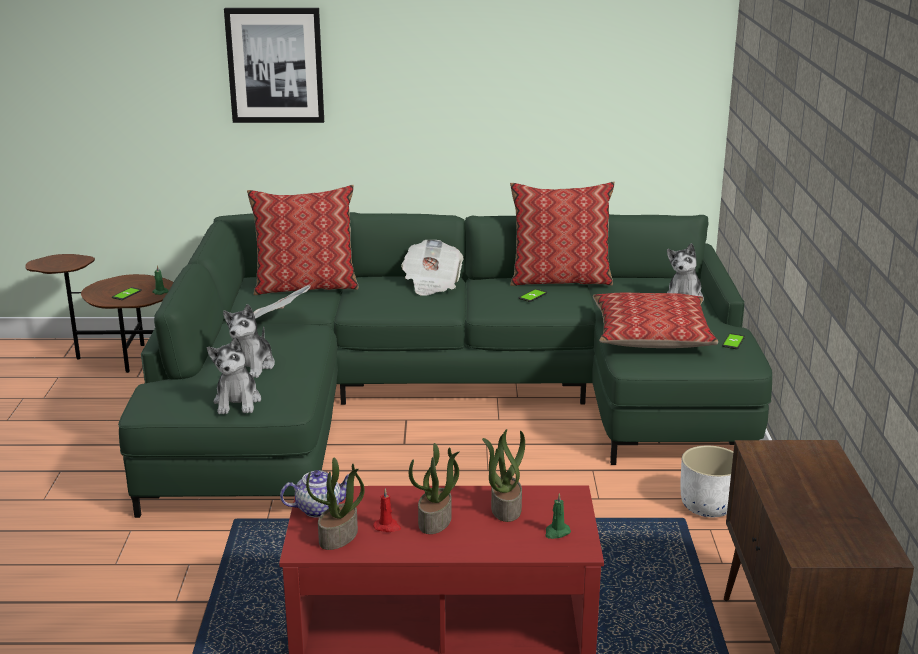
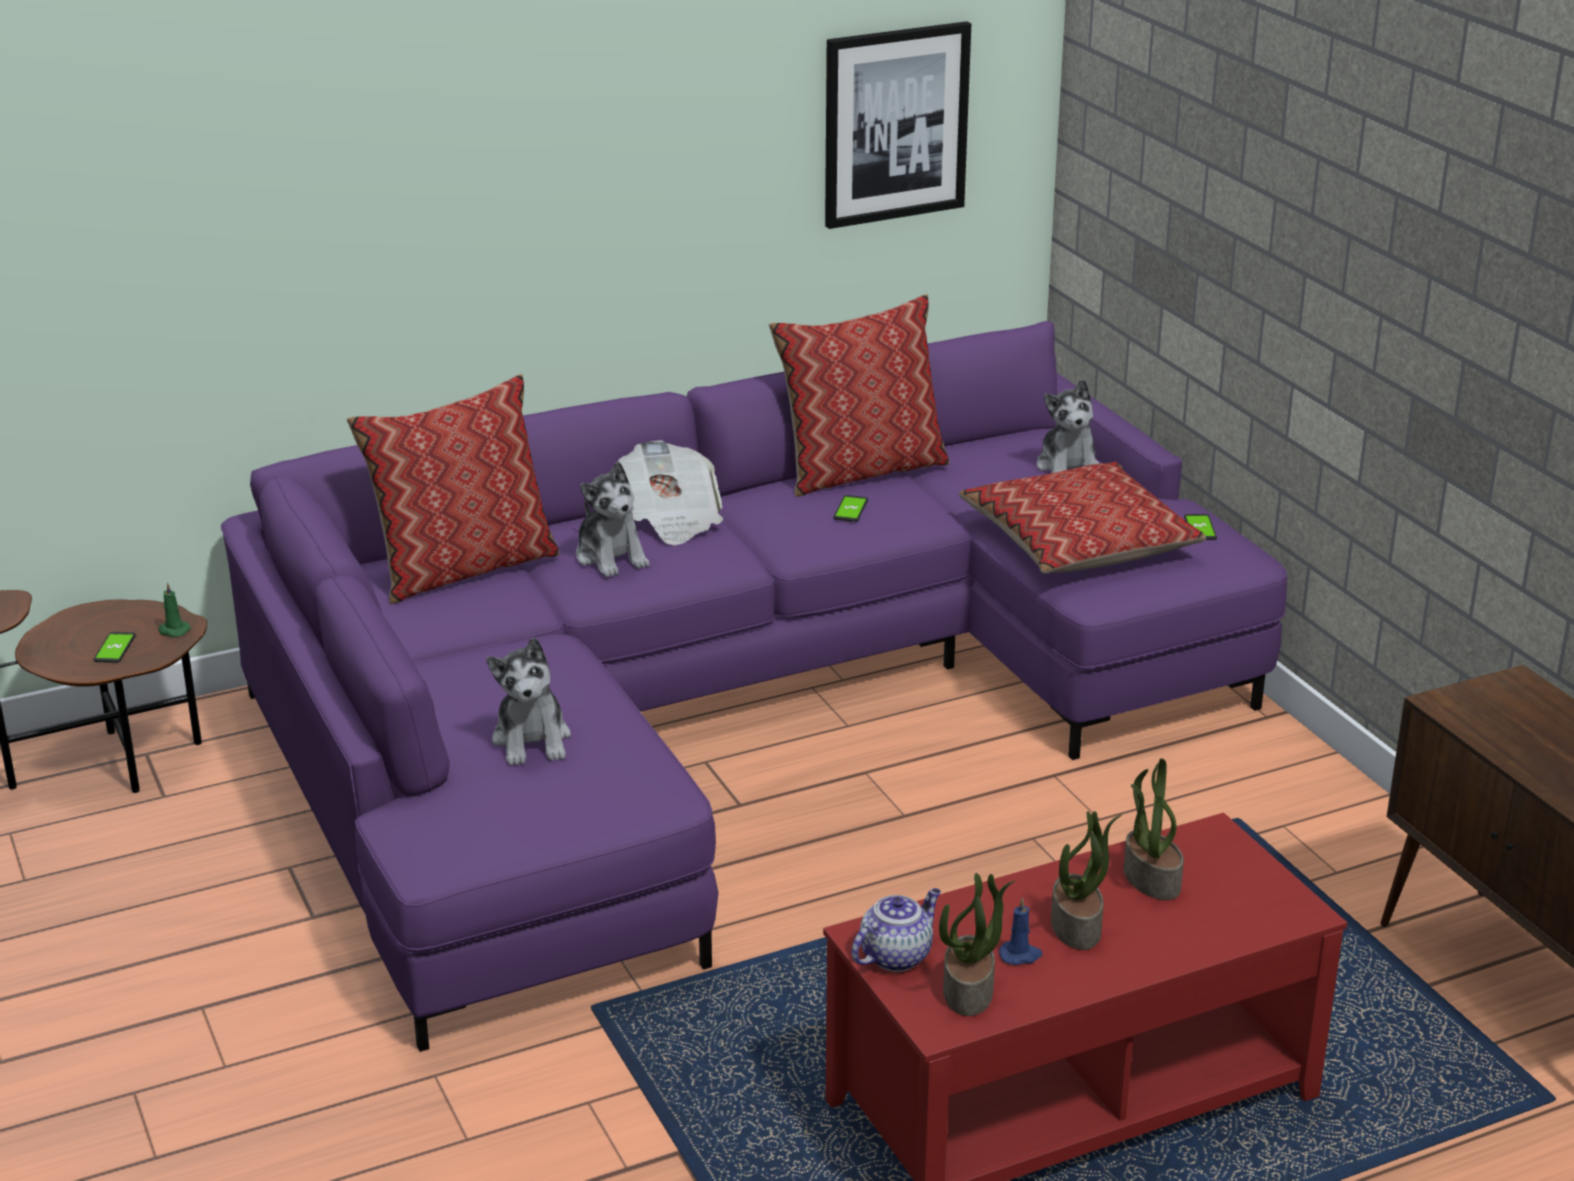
camera: 25 degrees left, 5 degrees up
(237, 402) = (574, 810): plush toy -> plush toy (611, 557)
(275, 65) = (329, 176): picture -> picture (895, 124)
(279, 320) = (484, 643): newspaper -> none
(387, 527) = (1020, 955): red candle -> blue candle
(439, 399) = (726, 712): green sofa -> purple sofa
(556, 532) = (1250, 896): green candle -> none
(707, 506) = (1252, 790): white planter -> none

